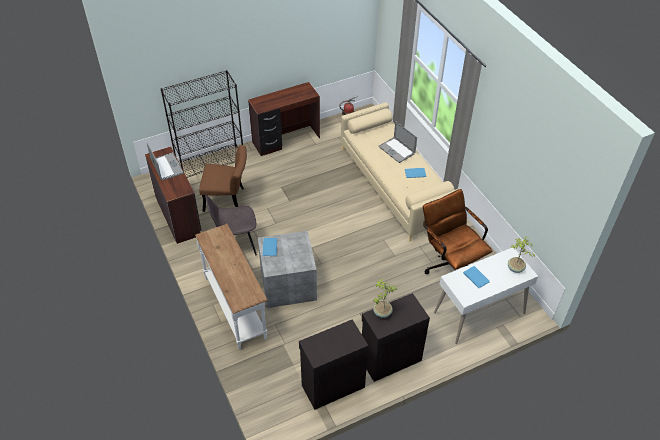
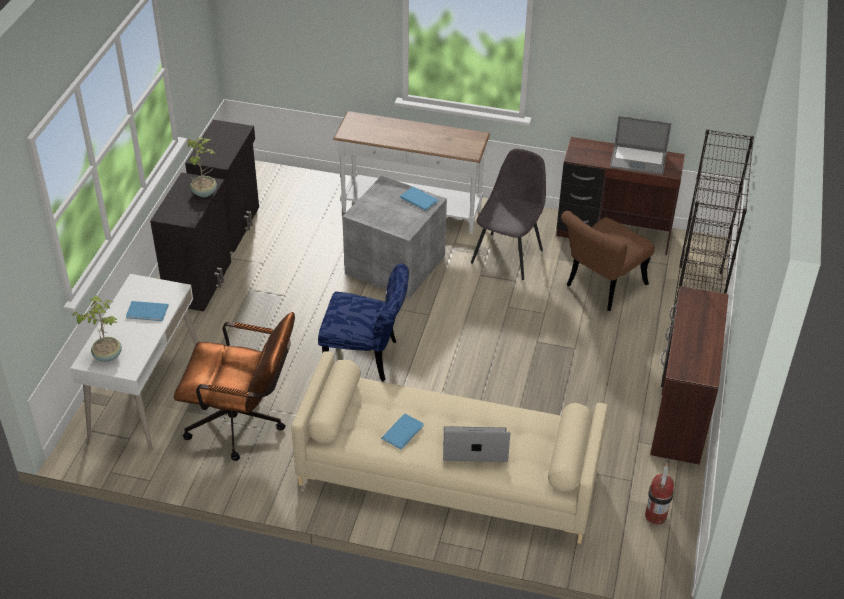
camera: 130 degrees right, 5 degrees down
(364, 250) = (367, 358): none -> blue chair

